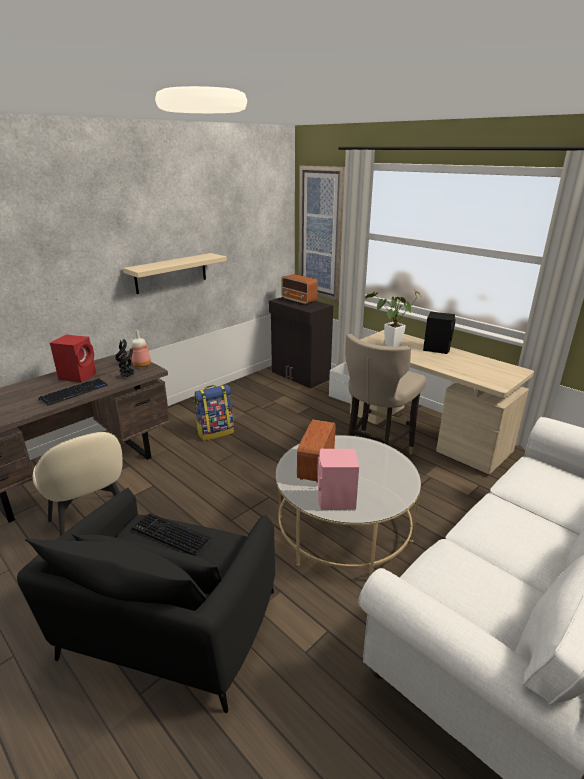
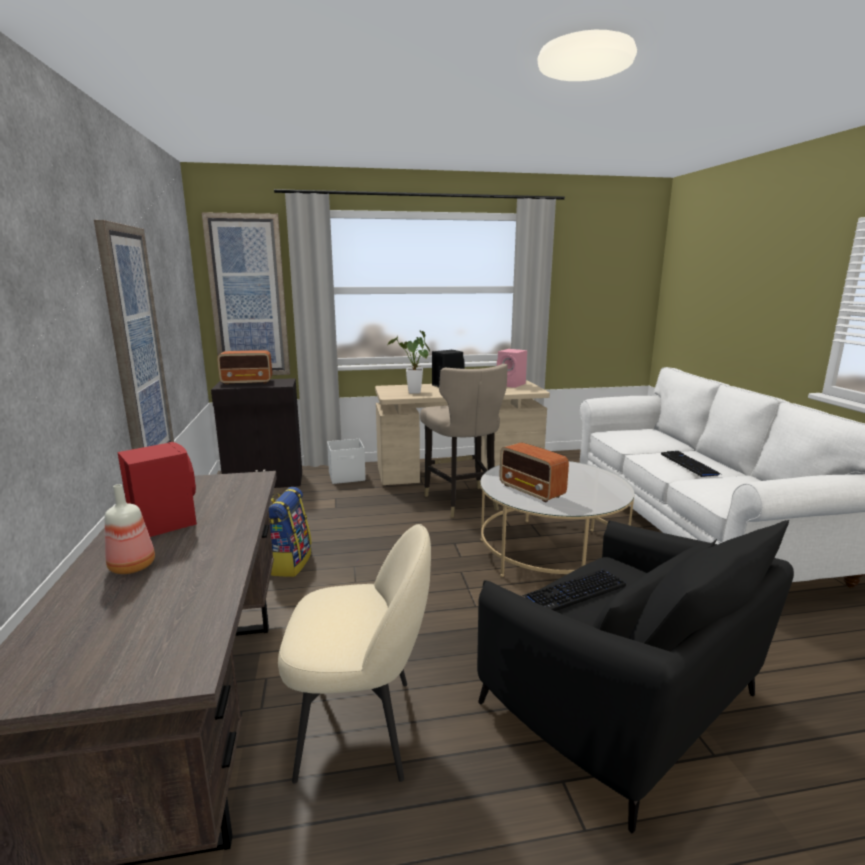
camera: 55 degrees left, 10 degrees down
(74, 392) = (224, 534): keyboard -> keyboard (689, 464)
(128, 377) = (246, 493): potted plant -> none
(142, 365) = (225, 479): bottle -> bottle (133, 566)
(171, 273) = (136, 350): beige shelf -> picture
(336, 501) = (594, 498): pink speaker -> pink speaker (512, 385)

